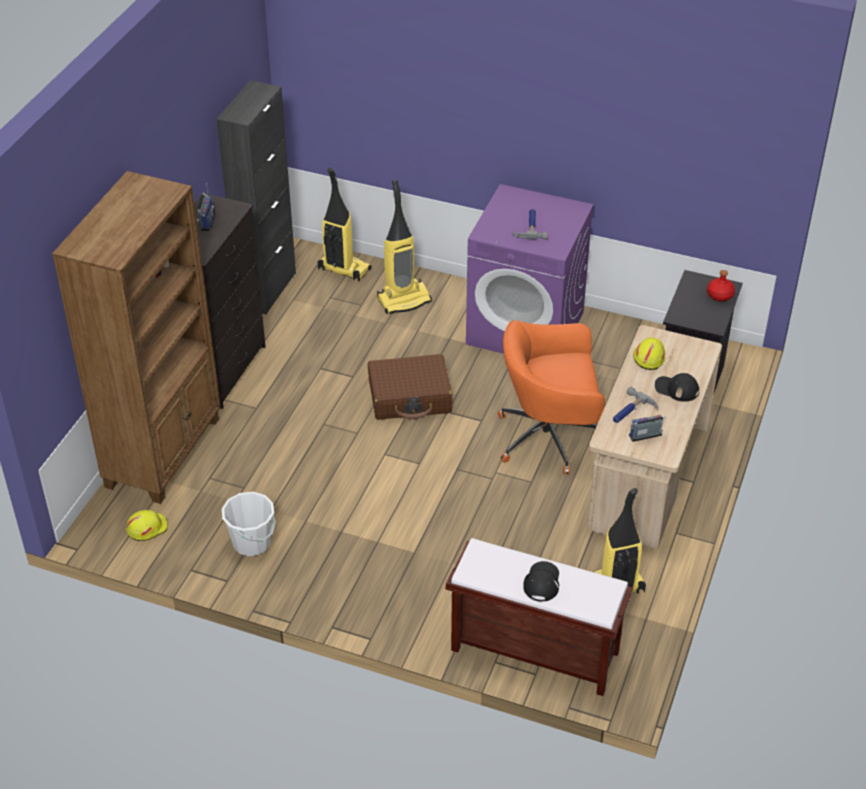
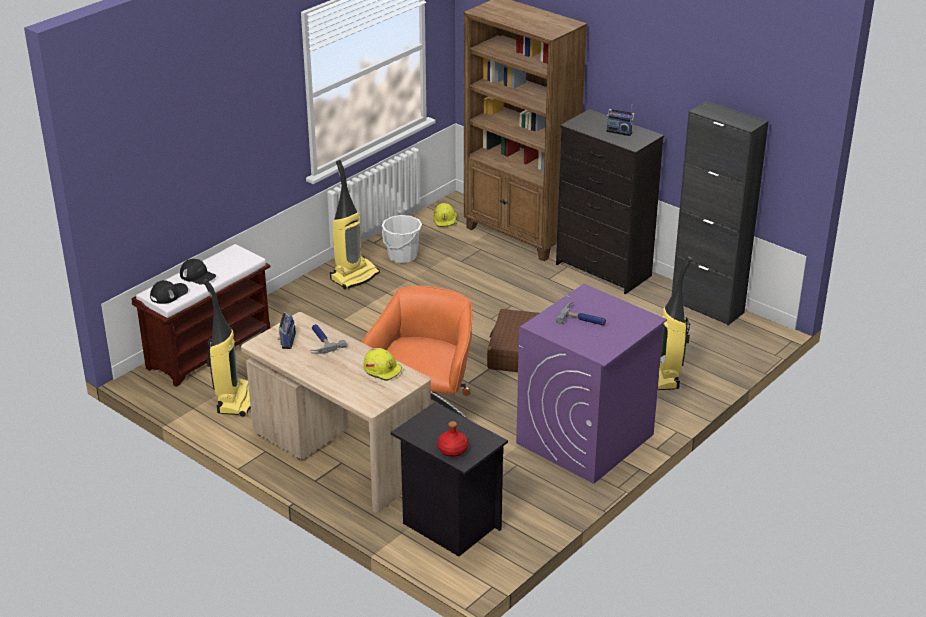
camera: 110 degrees right, 10 degrees down
(343, 269) = (724, 352): vacuum cleaner -> vacuum cleaner (354, 276)
(676, 389) = (330, 372): black cap -> black cap (169, 294)

